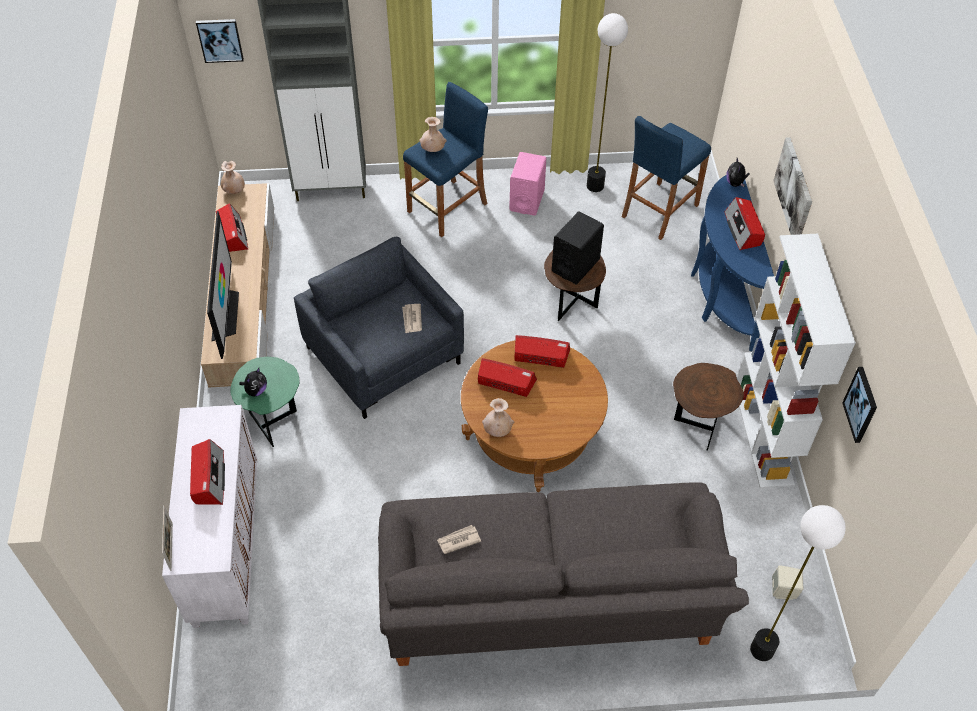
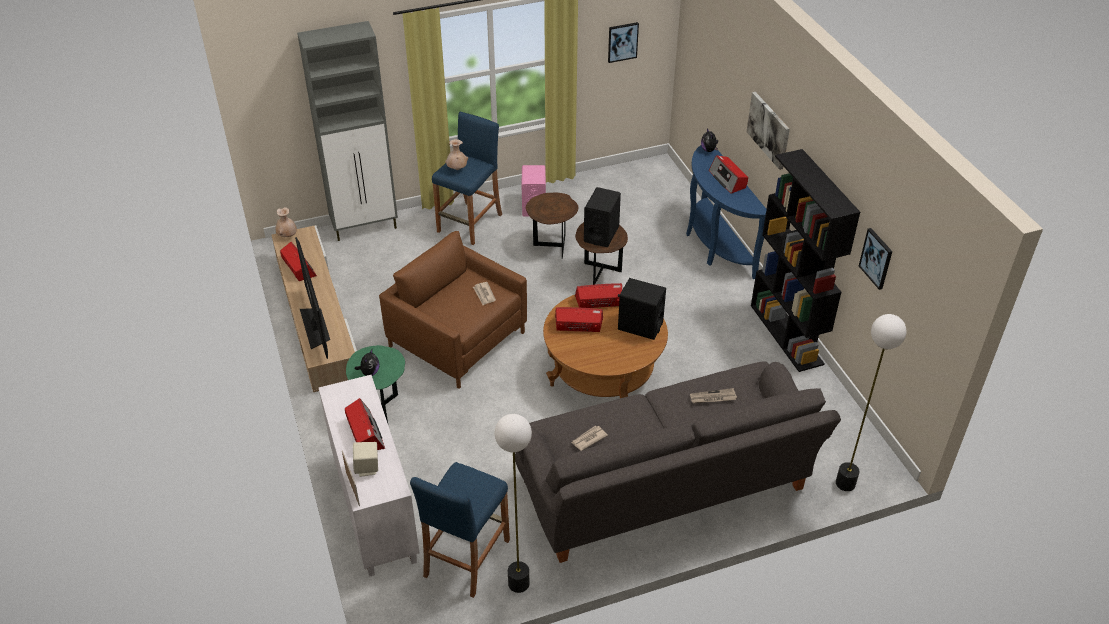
camera: 15 degrees left, 10 degrees down
(220, 40) = (264, 102): picture -> picture (622, 42)
(384, 355) = (457, 339): grey armchair -> brown armchair
(497, 430) = (585, 360): beige vase -> none
(576, 400) = (640, 326): none -> black speaker
(595, 186) = (585, 187): floor lamp -> floor lamp (518, 583)
(620, 520) = (712, 398): none -> newspaper
(659, 210) = (644, 195): blue stool -> blue stool (466, 557)
(697, 427) = (734, 339): brown side table -> brown side table (552, 247)
(764, 435) = (787, 334): white bookcase -> black bookcase
(784, 590) = (845, 438): beige speaker -> beige speaker (367, 468)

